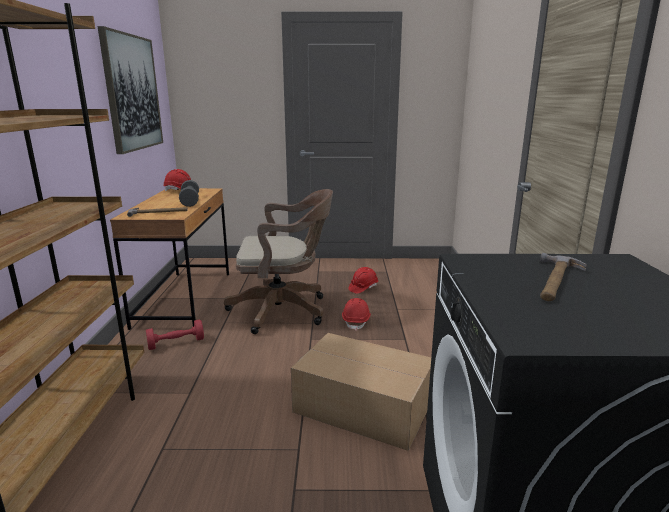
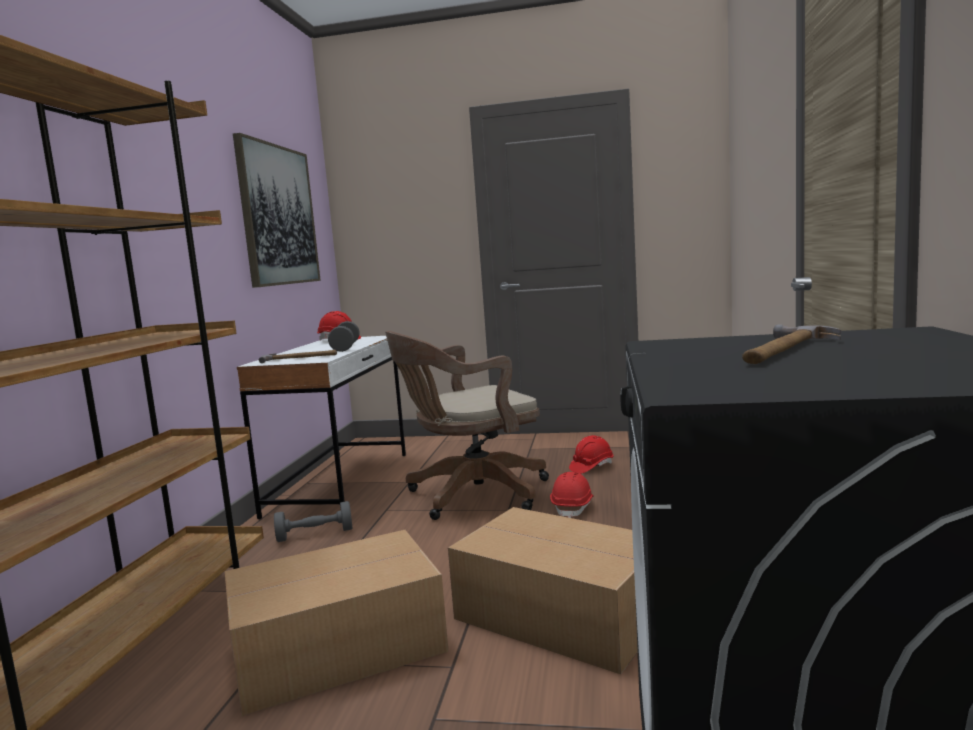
camera: 10 degrees right, 10 degrees down
(176, 343) = (315, 534): red dumbbell -> grey dumbbell
(185, 298) = (341, 483): brown desk -> white desk
(213, 437) = (335, 647): none -> cardboard box
(284, 310) = (471, 495): brown office chair -> brown office chair turned 150 degrees clockwise

